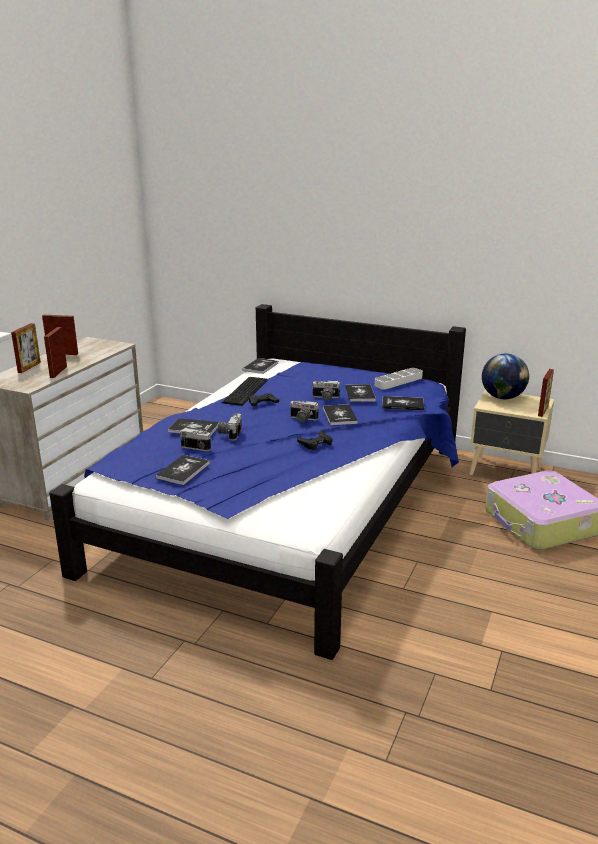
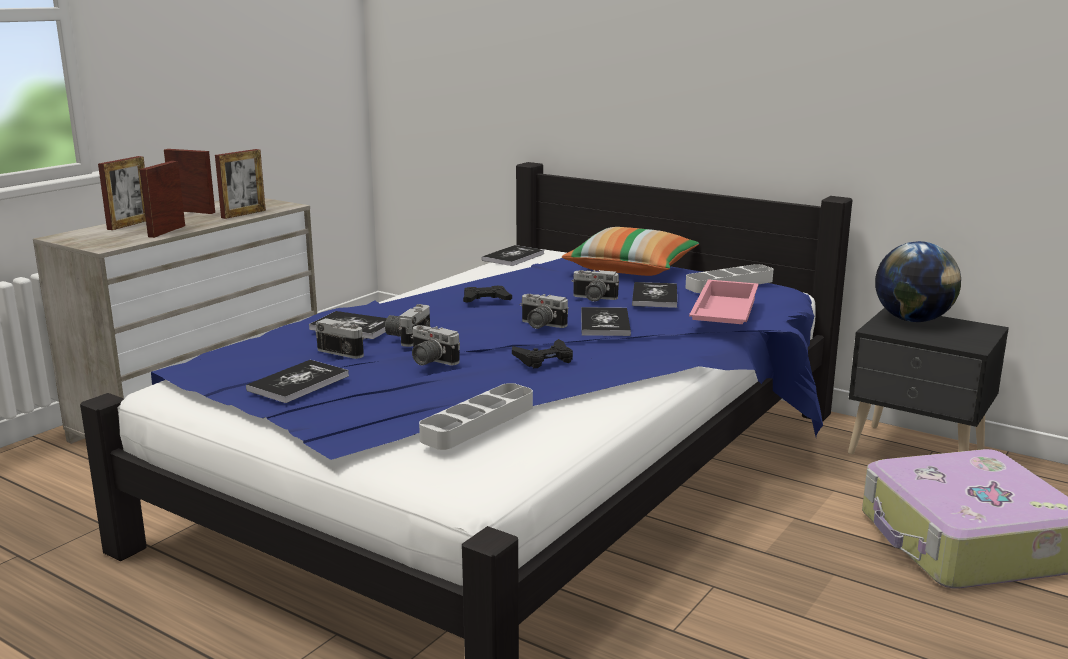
camera: 10 degrees right, 5 degrees down
(247, 391) = (471, 284): keyboard -> none
(251, 450) = (429, 361): none -> camera
(297, 488) = (478, 423): none -> grey tray
(337, 373) = (631, 269): none -> pillow
(402, 404) = (722, 314): book -> pink tray
(506, 472) = (917, 454): beige nightstand -> black nightstand
(543, 411) = (983, 343): picture frame -> picture frame (243, 214)

